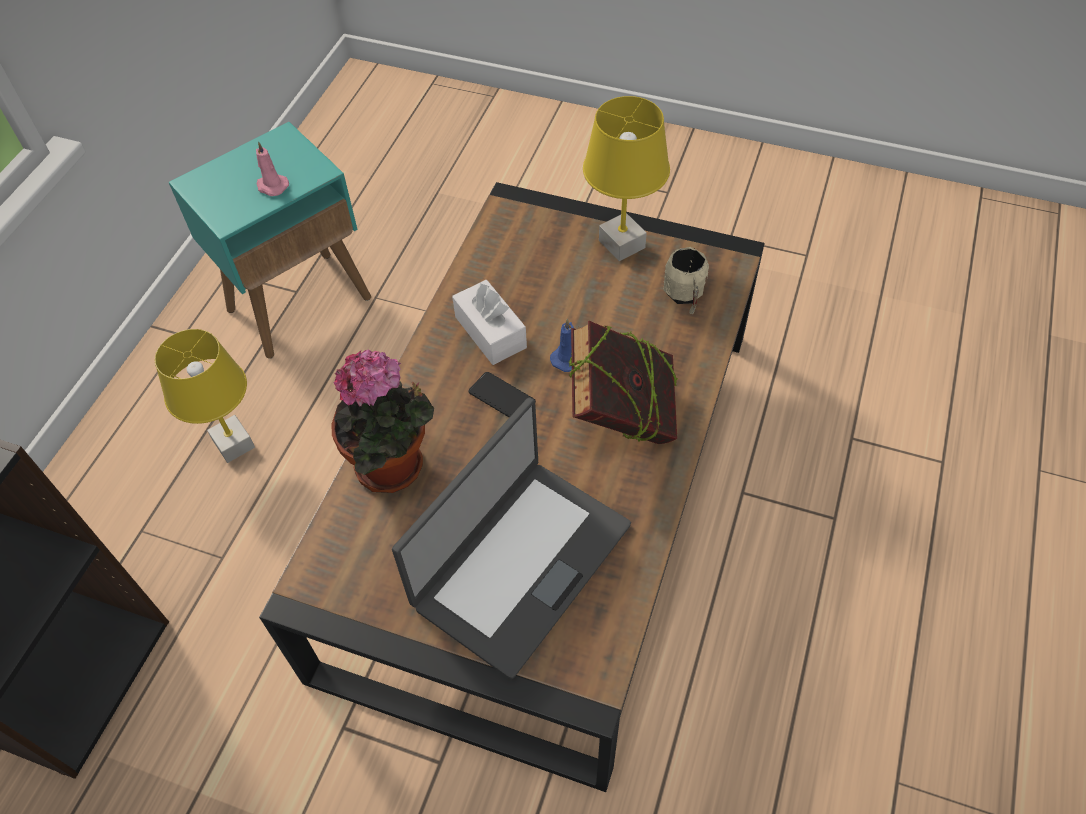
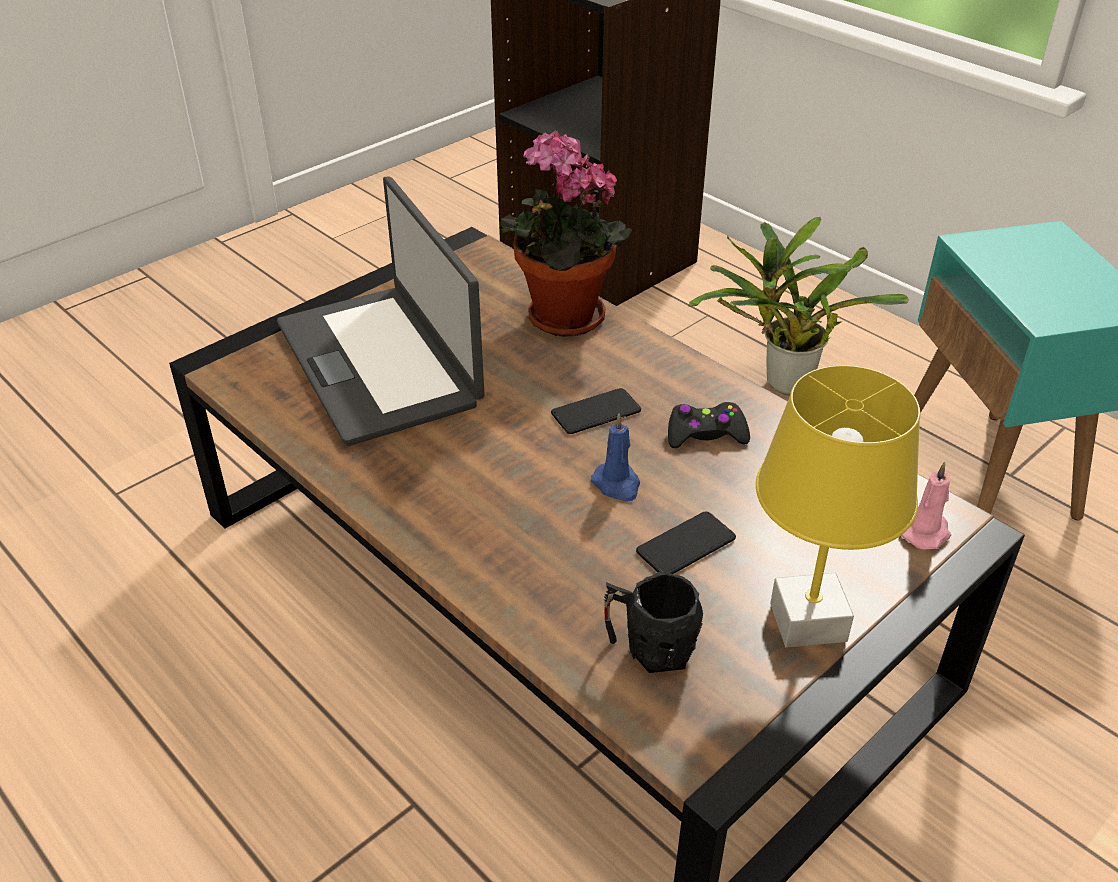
camera: 115 degrees right, 15 degrees down
(234, 444) = (781, 383): yellow table lamp -> potted plant
(271, 186) = (1024, 280): pink candle -> pink candle (925, 532)
(490, 332) = (705, 434): white tissue box -> black game controller
(599, 308) = (686, 545): none -> phone
(622, 420) = (485, 495): book -> none
(685, 297) = (649, 648): beige mug -> black mug

